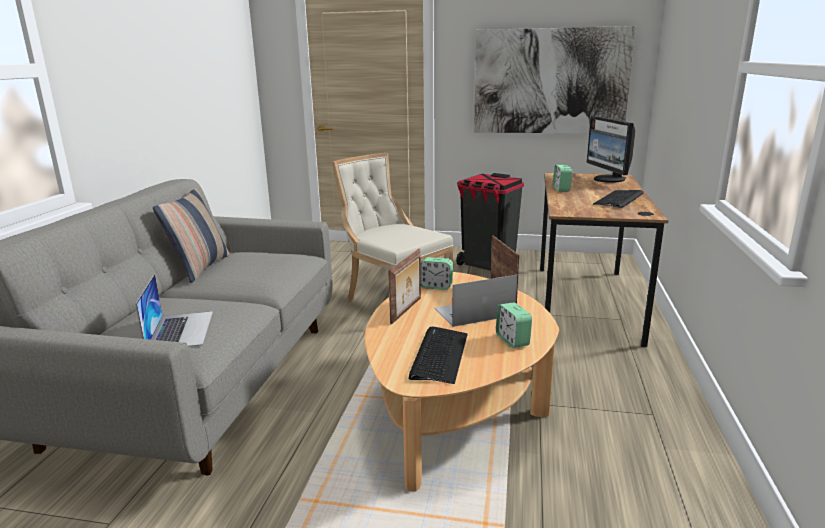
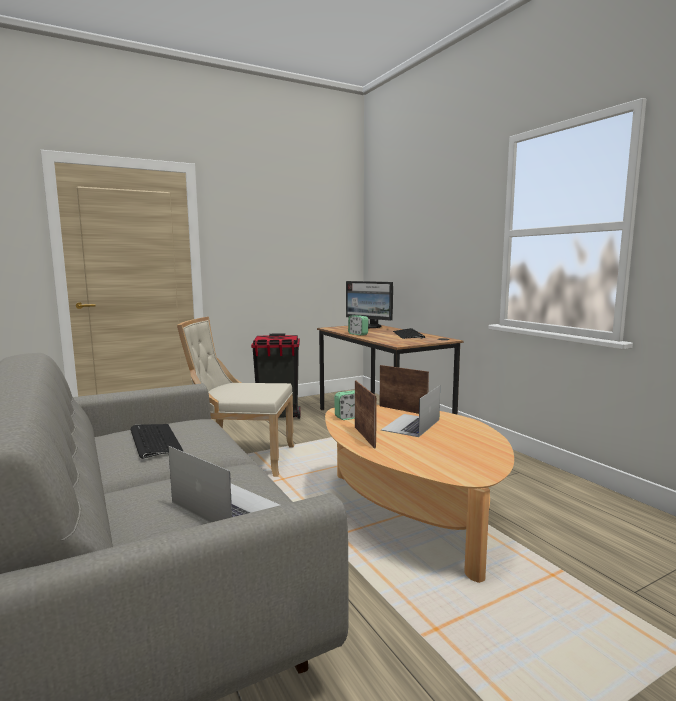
camera: 40 degrees left, 10 degrees down
(200, 268) = (101, 454): pillow -> none
(439, 355) = (451, 455): keyboard -> keyboard (154, 441)
(512, 340) = (470, 433): alarm clock -> none
(550, 81) = (296, 258): picture -> none

